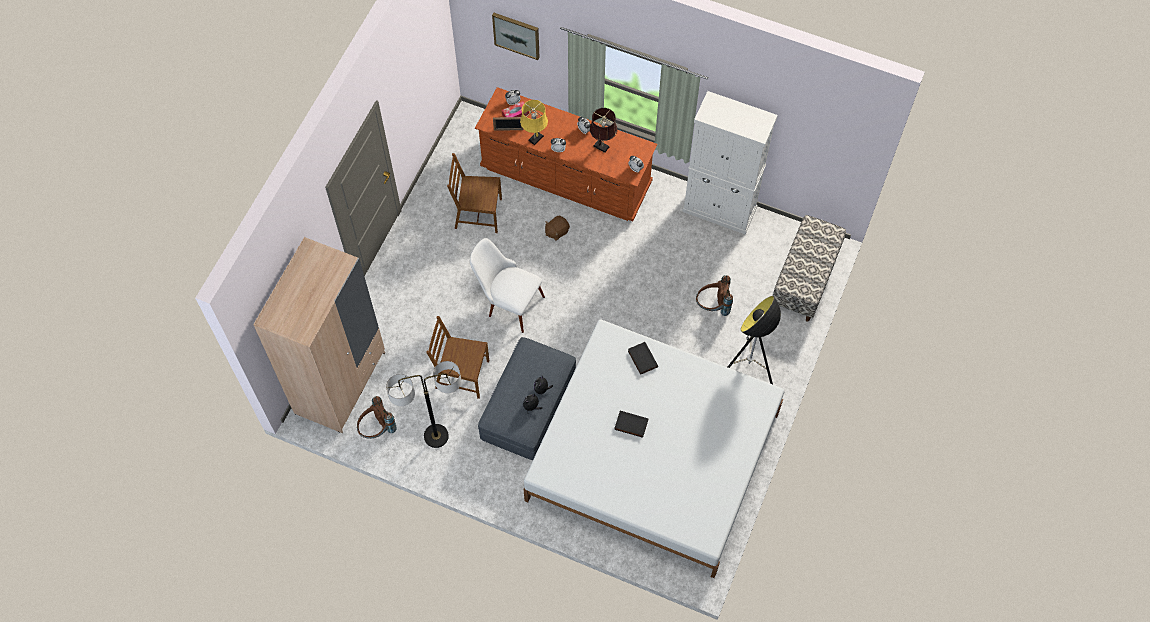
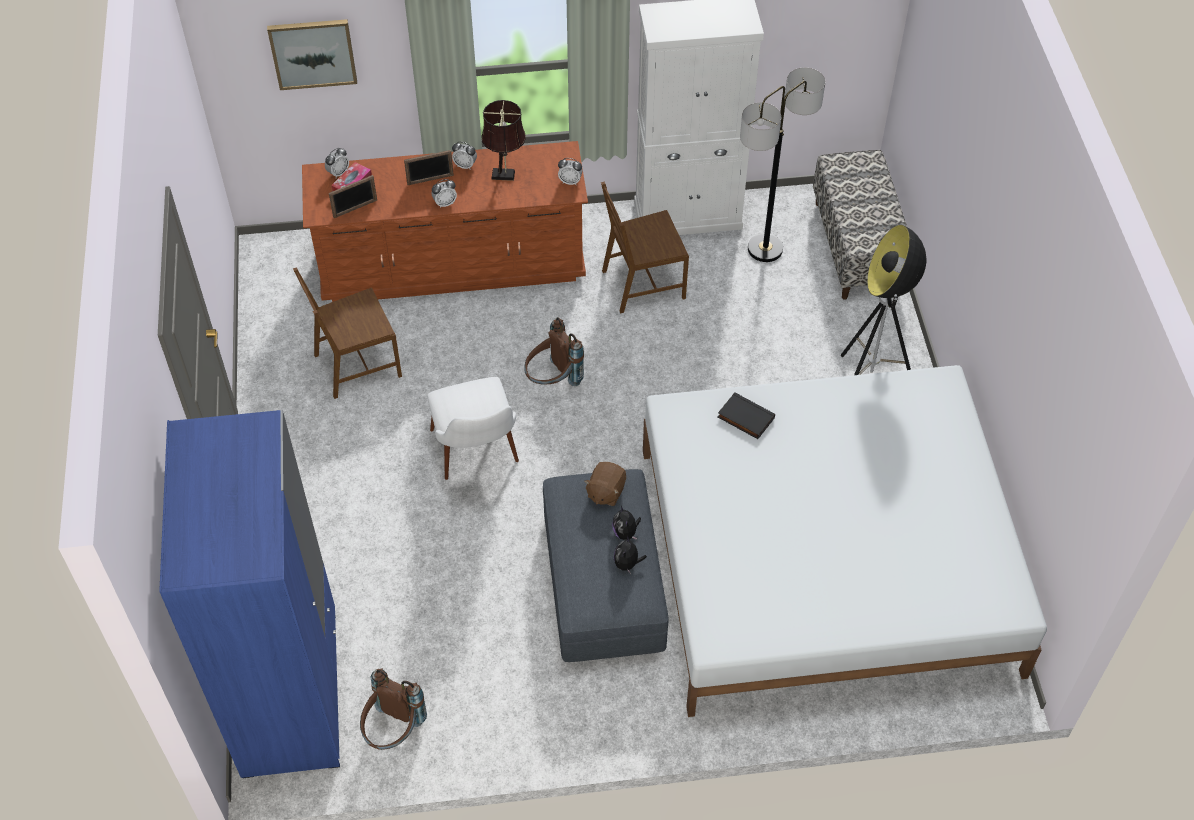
camera: 30 degrees left, 10 degrees down
(340, 383) = (291, 693): beige wardrobe -> blue wardrobe
(436, 436) = (493, 694): floor lamp -> floor lamp (765, 249)
(461, 375) = (475, 589): brown chair -> brown chair (642, 284)
(508, 302) = (478, 458): white chair -> white chair turned 105 degrees counterclockwise
(534, 139) = (402, 205): yellow table lamp -> none
(556, 231) = (486, 337): brown plush toy -> brown plush toy (605, 492)
(559, 130) = (430, 180): none -> picture frame
(630, 425) = (794, 512): black book -> none
(713, 306) = (764, 331): brown backpack -> brown backpack (553, 380)

